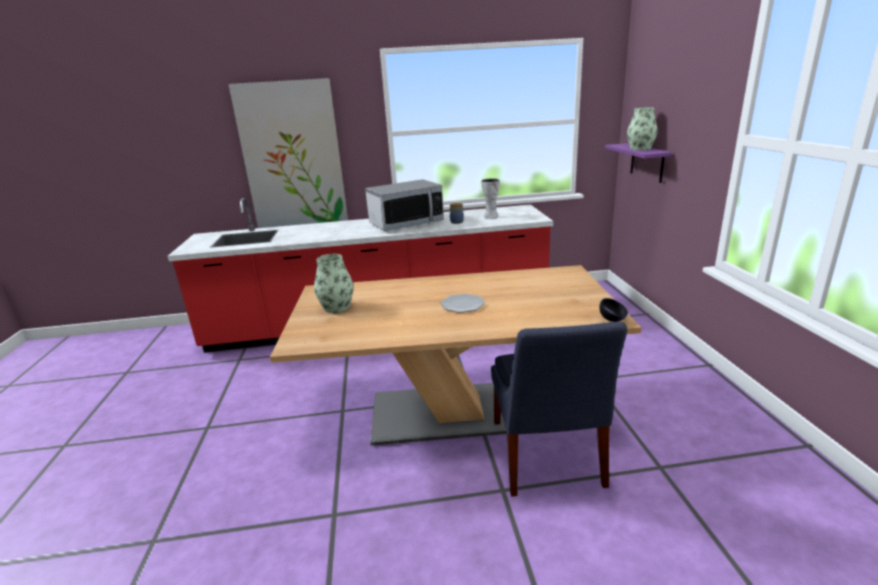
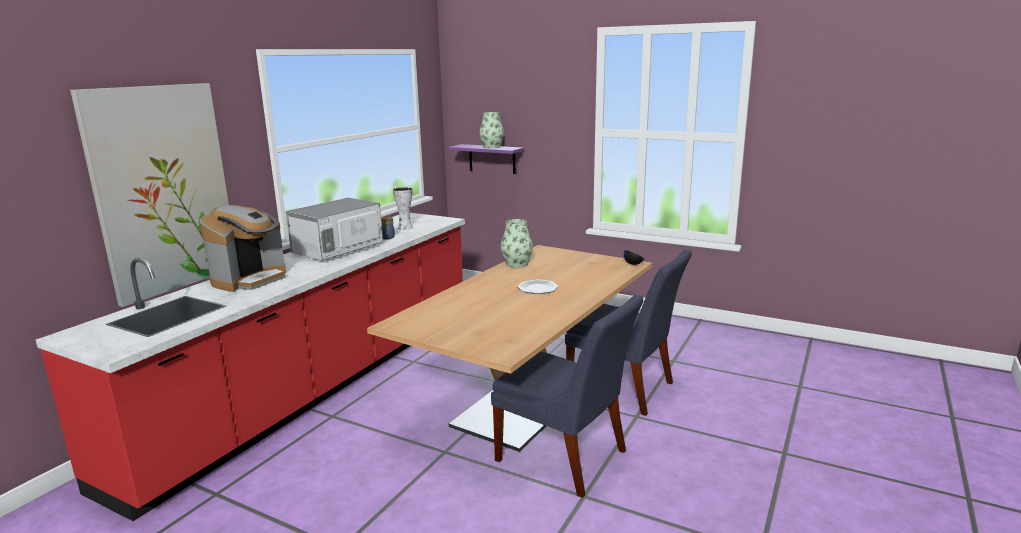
camera: 55 degrees left, 5 degrees down
(320, 229) = (250, 279): none -> coffee machine
(336, 307) = (453, 325): vase -> vase (517, 264)
(384, 476) = (565, 458): none -> blue chair
(406, 223) = (338, 250): microwave -> microwave turned 150 degrees counterclockwise

